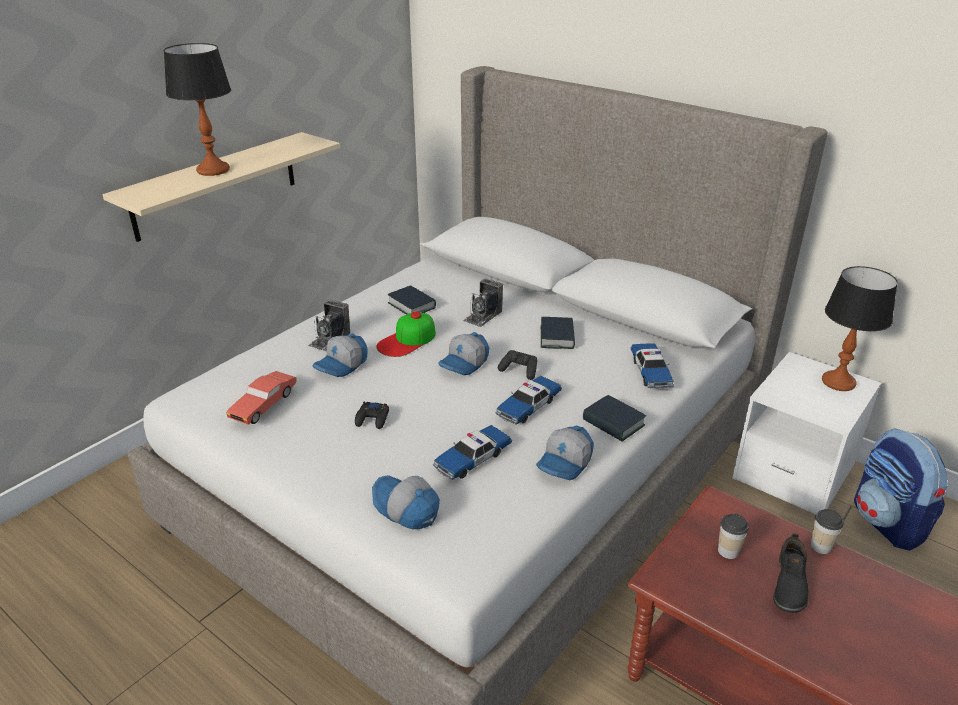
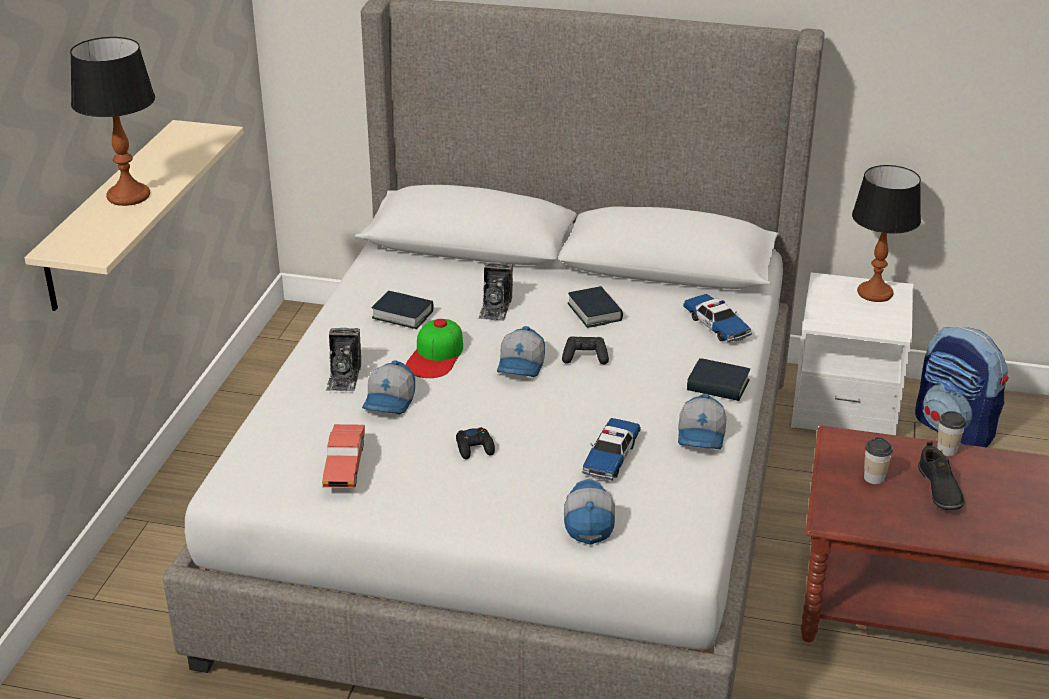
camera: 25 degrees left, 0 degrees up
(405, 509) = (587, 520): cap -> cap turned 75 degrees clockwise
(528, 406) = (624, 391): toy car -> none

